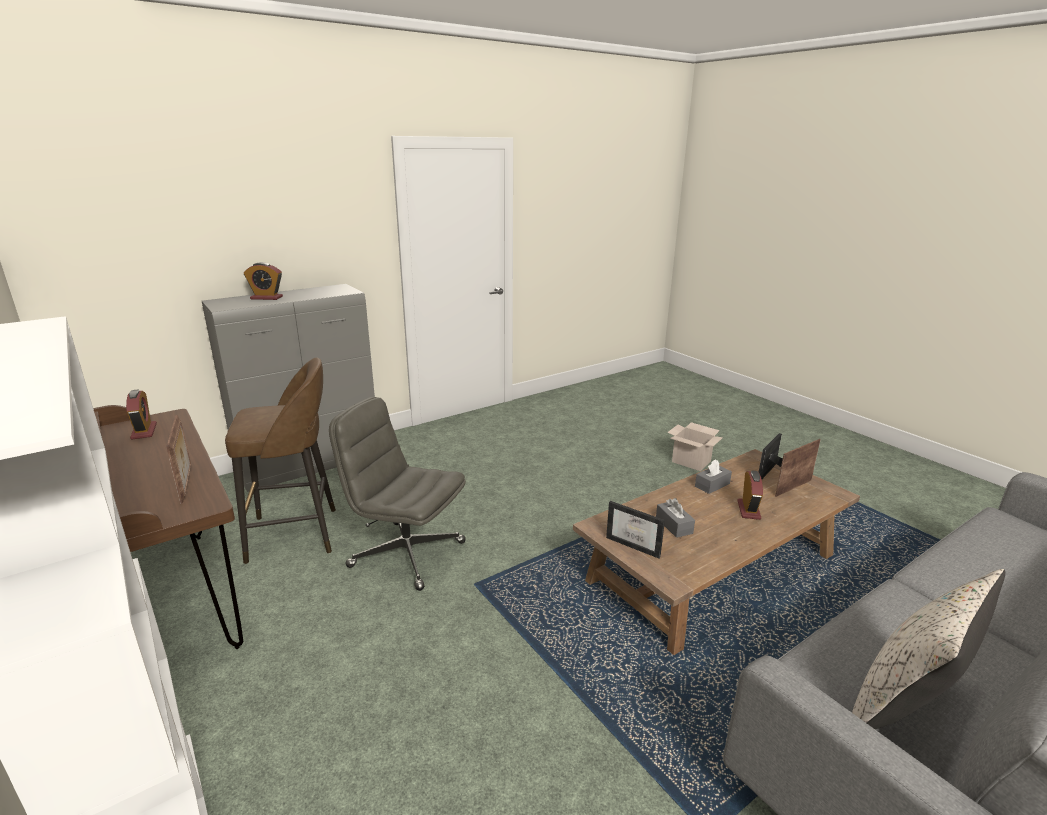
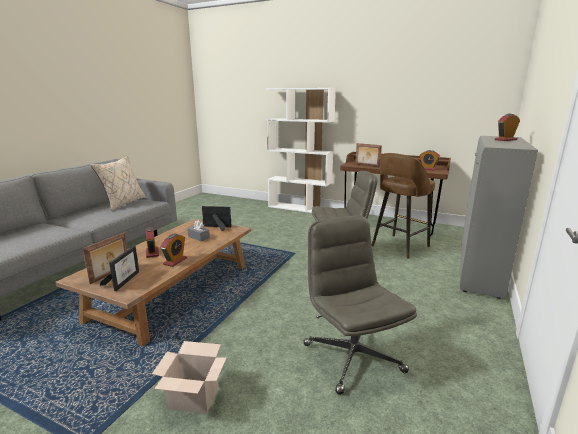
camera: 150 degrees right, 5 degrees down
(557, 449) = (352, 357): none -> grey office chair
(712, 485) = (175, 261): grey tissue box -> alarm clock

